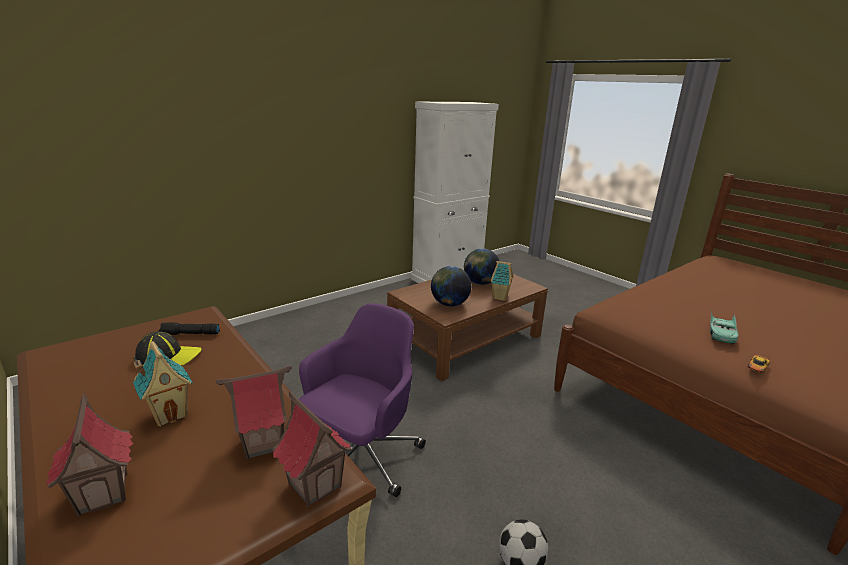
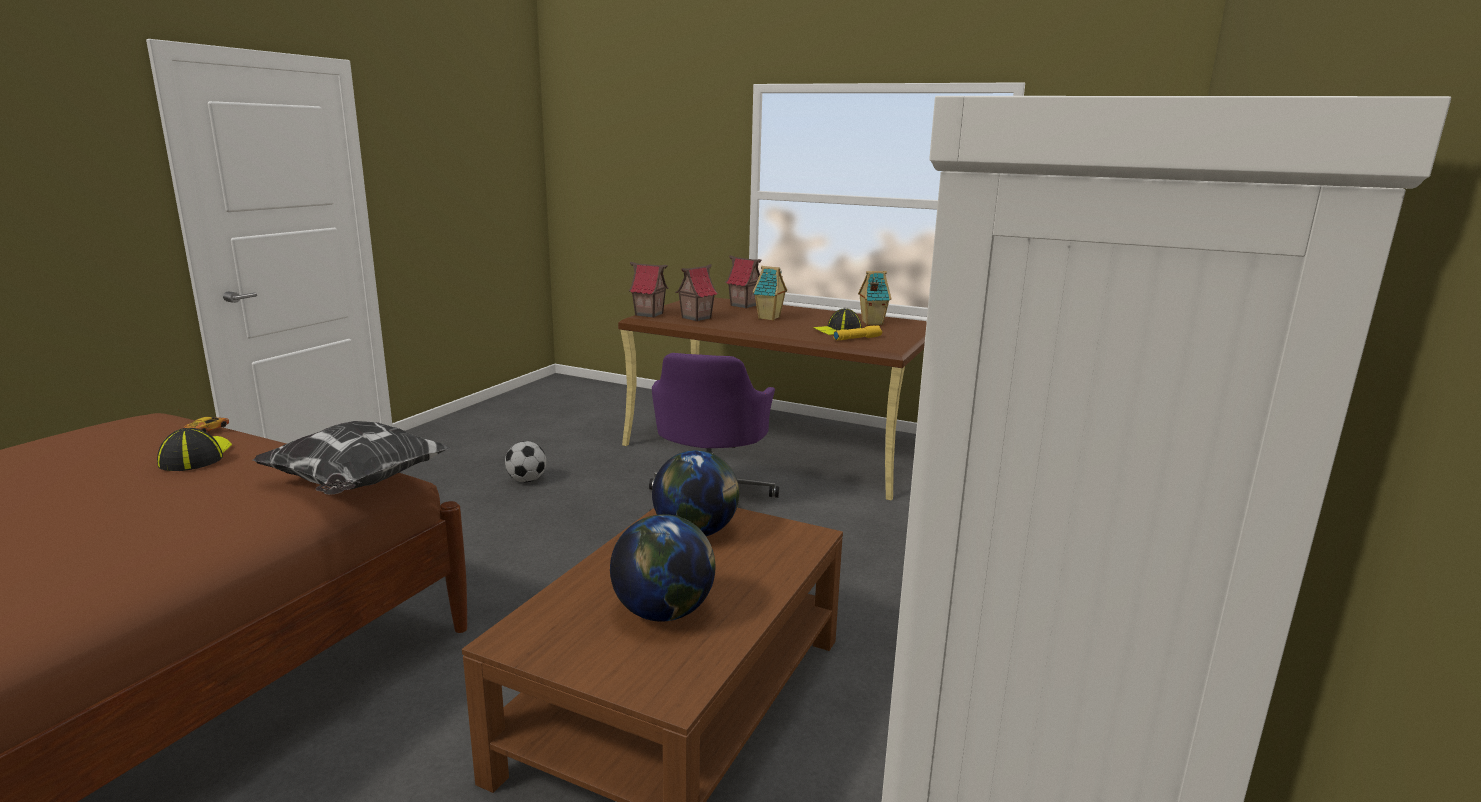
camera: 155 degrees right, 5 degrees down
(189, 334) = (857, 338): black flashlight -> yellow flashlight
(500, 297) = (594, 575): toy house -> toy house (871, 323)
(610, 303) = (357, 485): none -> pillow
(721, 334) = (196, 457): turquoise toy car -> cap

